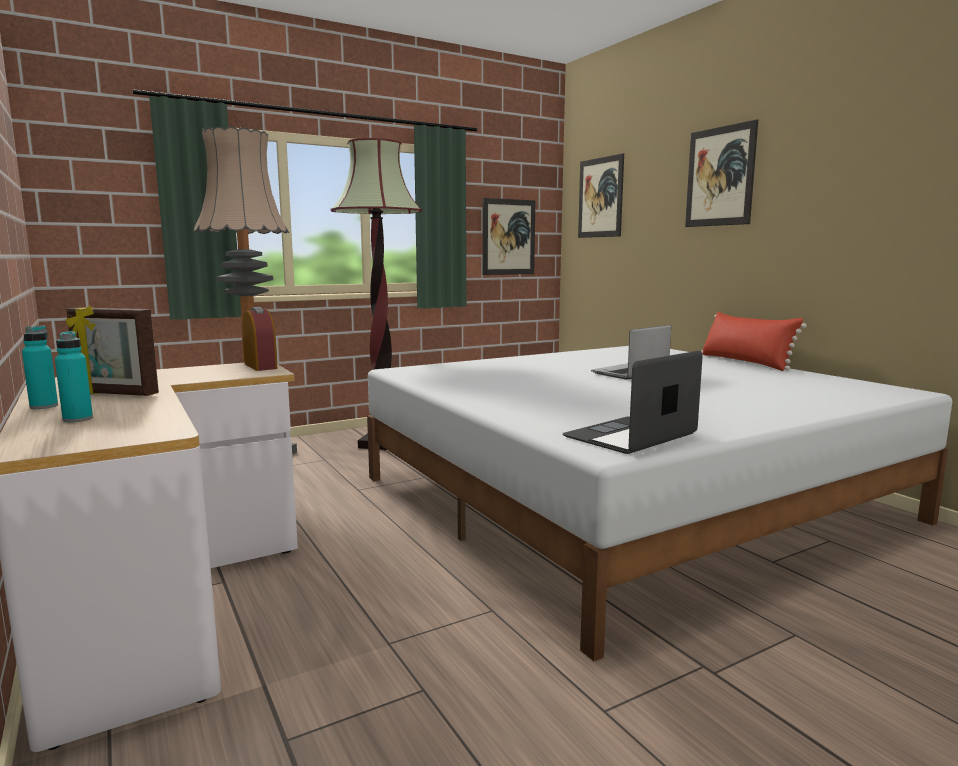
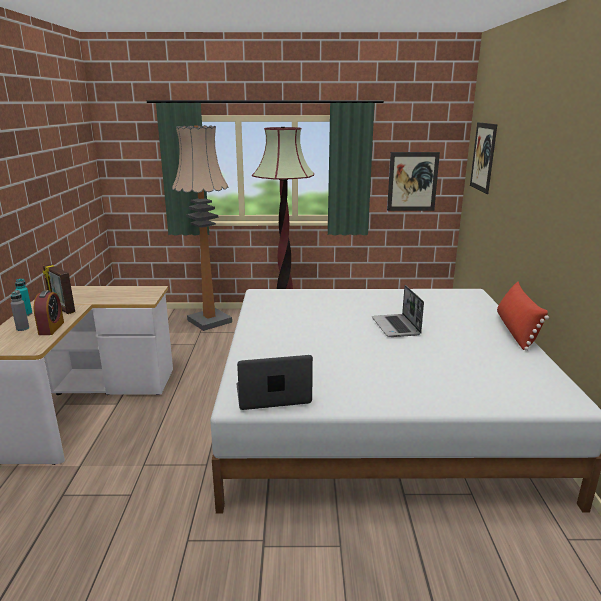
camera: 30 degrees right, 10 degrees up
(78, 419) = (22, 328): turquoise bottle -> grey bottle
(260, 366) = (152, 292): alarm clock -> alarm clock (51, 328)
(630, 373) = (396, 327): laptop -> laptop turned 90 degrees counterclockwise
(720, 176) = (537, 166): picture -> none

